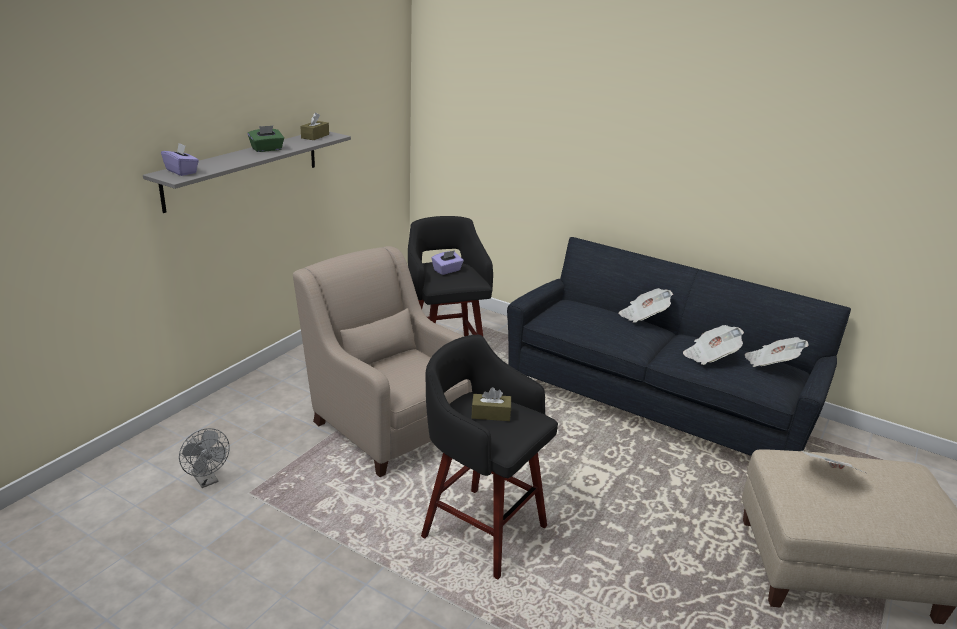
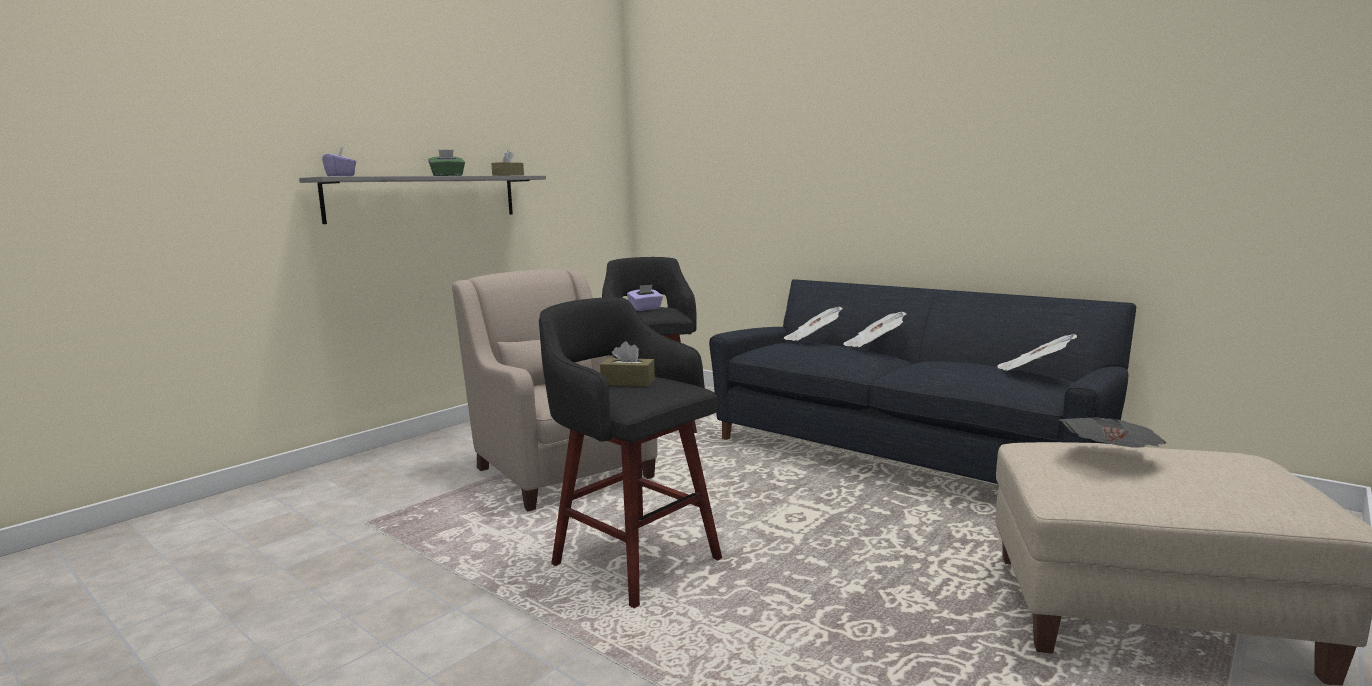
camera: 10 degrees right, 15 degrees down
(207, 480) = (326, 512): grey fan -> none
(710, 357) = (951, 368): newspaper -> newspaper (812, 339)

